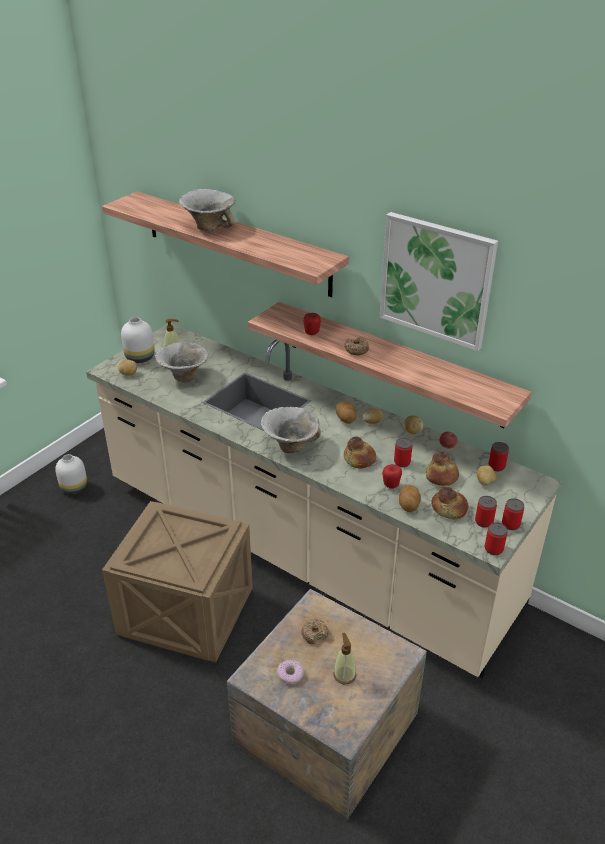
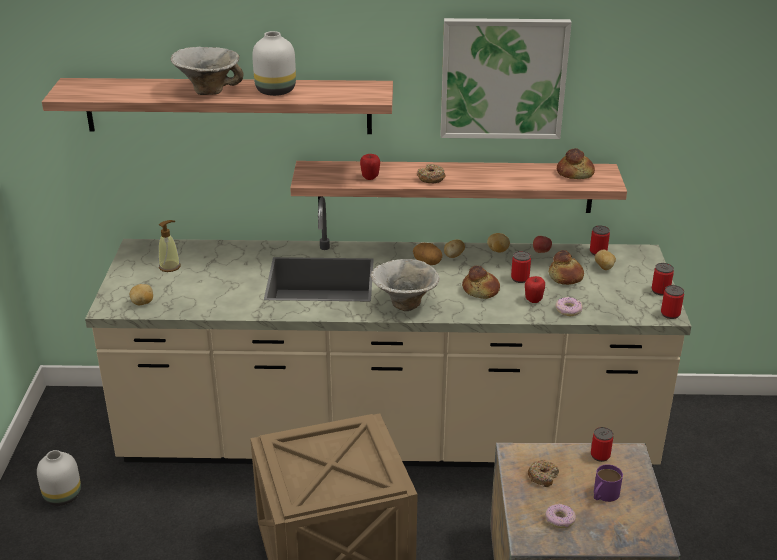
camera: 35 degrees left, 5 degrees down
(140, 357) = (133, 282): white vase -> white vase (274, 91)
(184, 376) = (211, 283): bowl -> none
(344, 675) = (603, 495): soap dispenser -> purple mug
(408, 506) = (568, 310): potato -> donut
(449, 508) = (601, 298): bread -> bread (575, 173)
(484, 521) = (639, 297): can -> can (600, 455)

